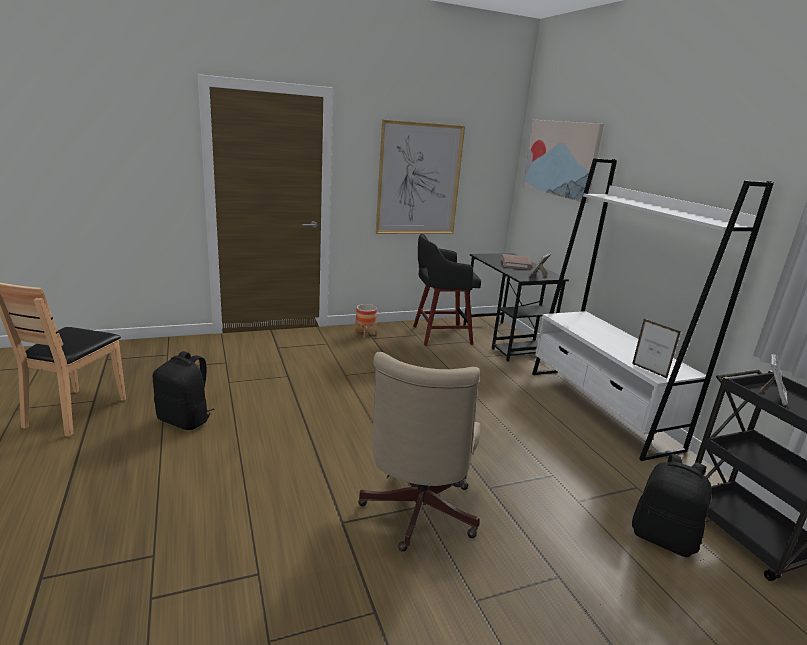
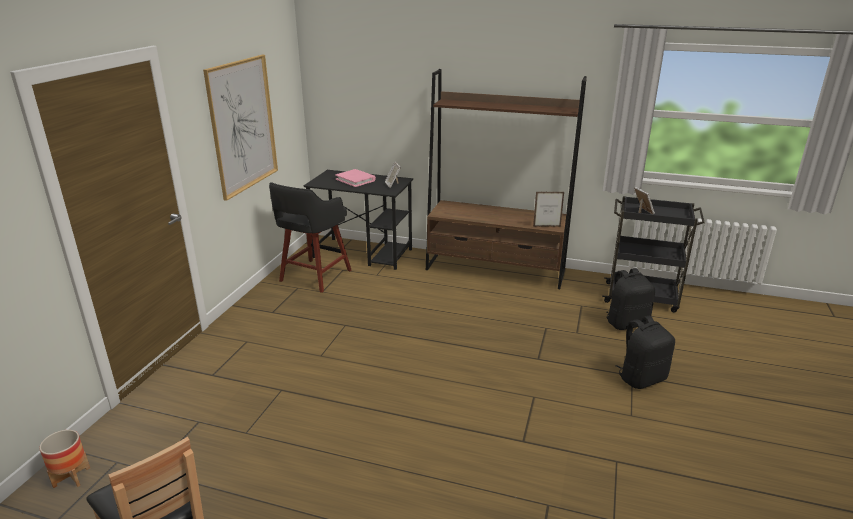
camera: 50 degrees left, 5 degrees up
(185, 420) = (290, 486): black backpack -> black backpack (641, 378)
(365, 333) = (257, 312): planter -> planter (71, 477)
(416, 514) = (540, 402): beige office chair -> none
(516, 264) = (355, 180): brown book -> pink book
(561, 158) = (366, 71): picture -> none
(600, 408) = (495, 270): white bookcase -> brown bookcase

